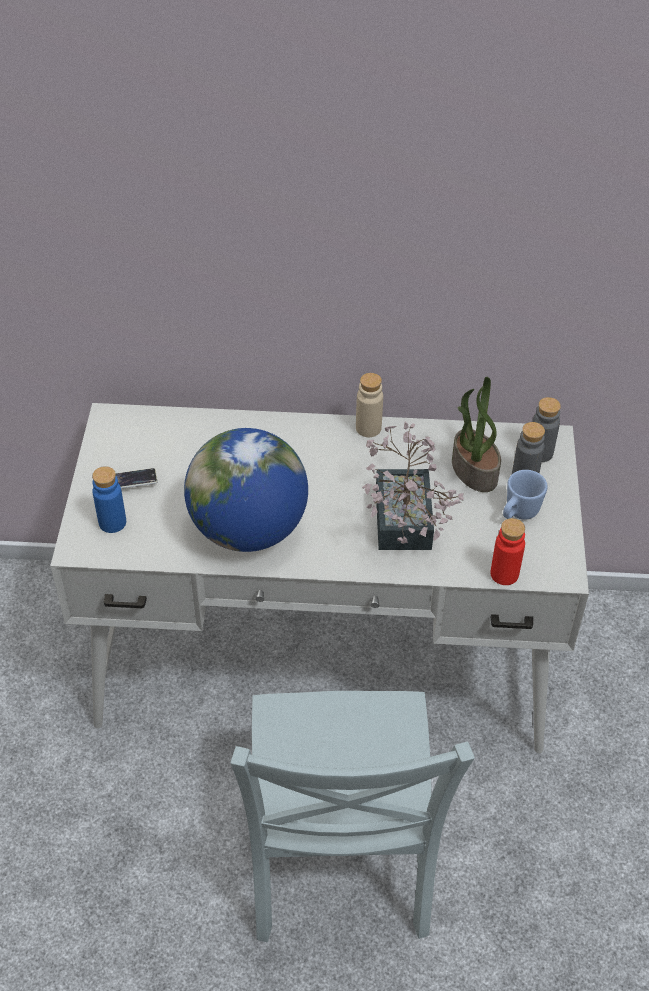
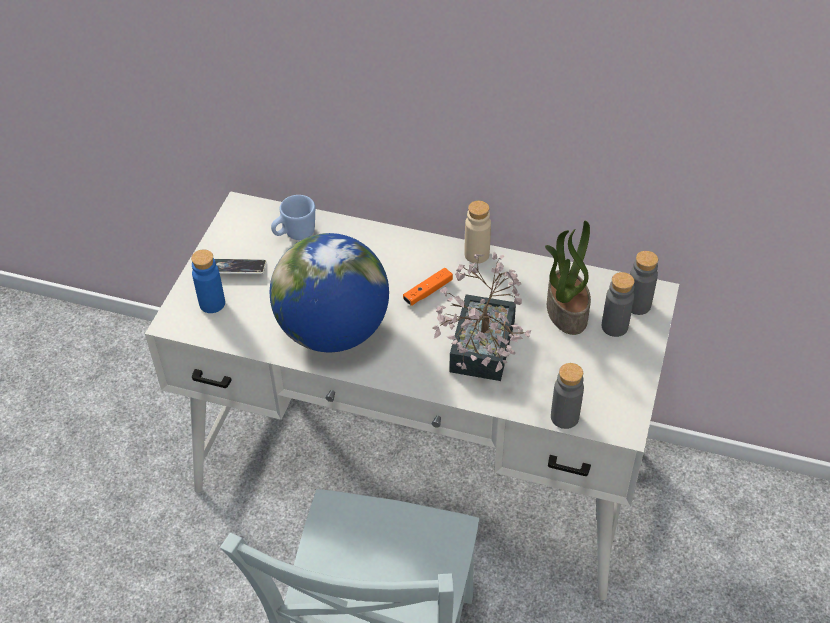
camera: 15 degrees right, 0 degrees up
(331, 473) = (428, 292): none -> orange game controller
(504, 574) = (564, 417): red bottle -> grey bottle
(518, 513) = (597, 360): blue mug -> blue mug (295, 234)

